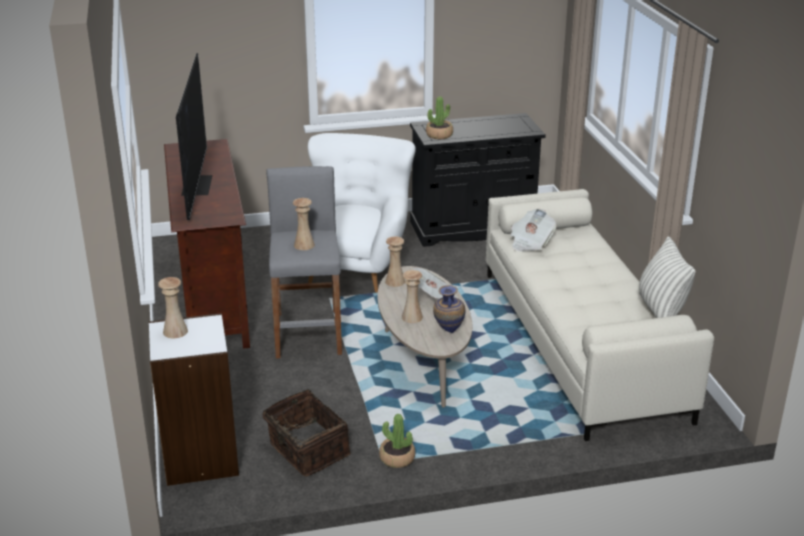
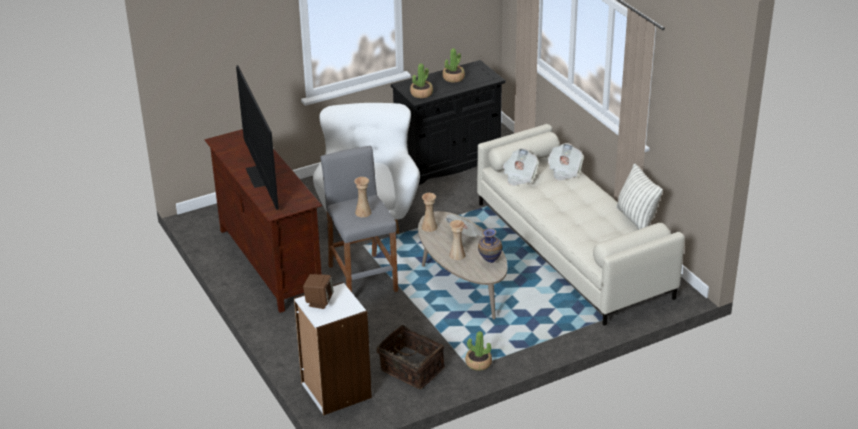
camera: 15 degrees left, 5 degrees up
(175, 331) = (319, 302): beige vase -> brown speaker
(485, 125) = (453, 78): none -> potted plant
(589, 244) = (564, 171): none -> newspaper

